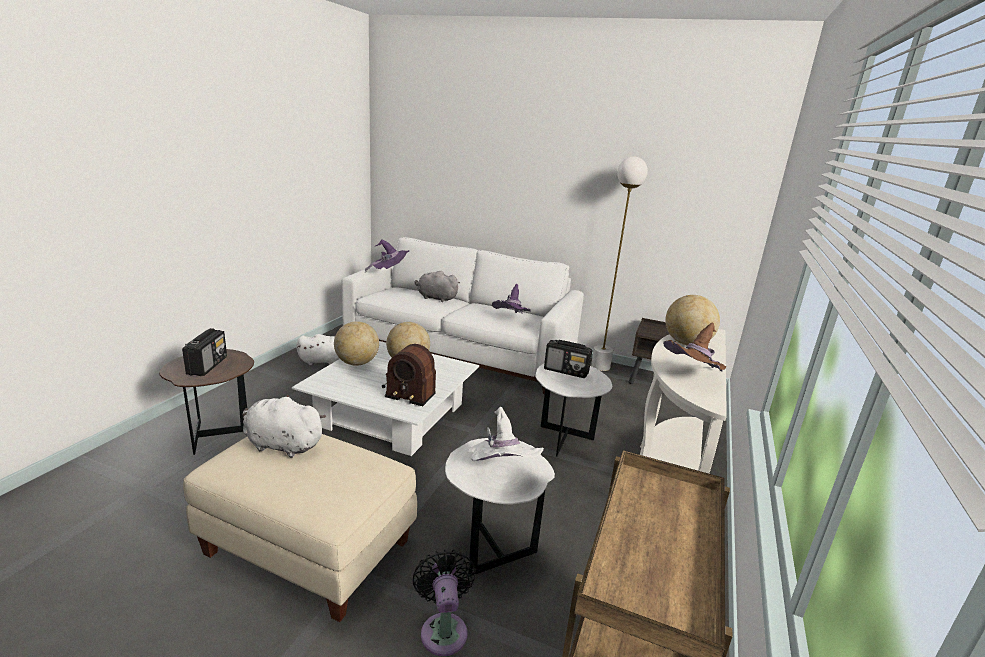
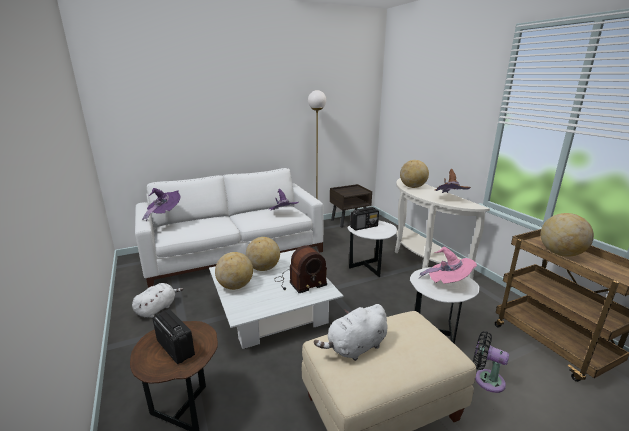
camera: 45 degrees left, 0 degrees up
(435, 298) = (210, 221): grey plush toy -> none
(501, 471) = (448, 283): white hat -> pink hat
(653, 517) = (560, 253): none -> globe

